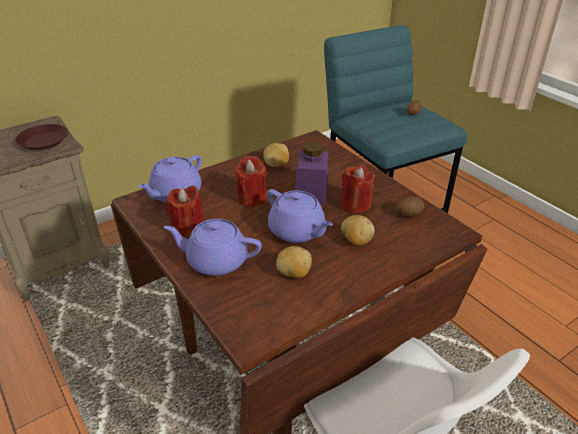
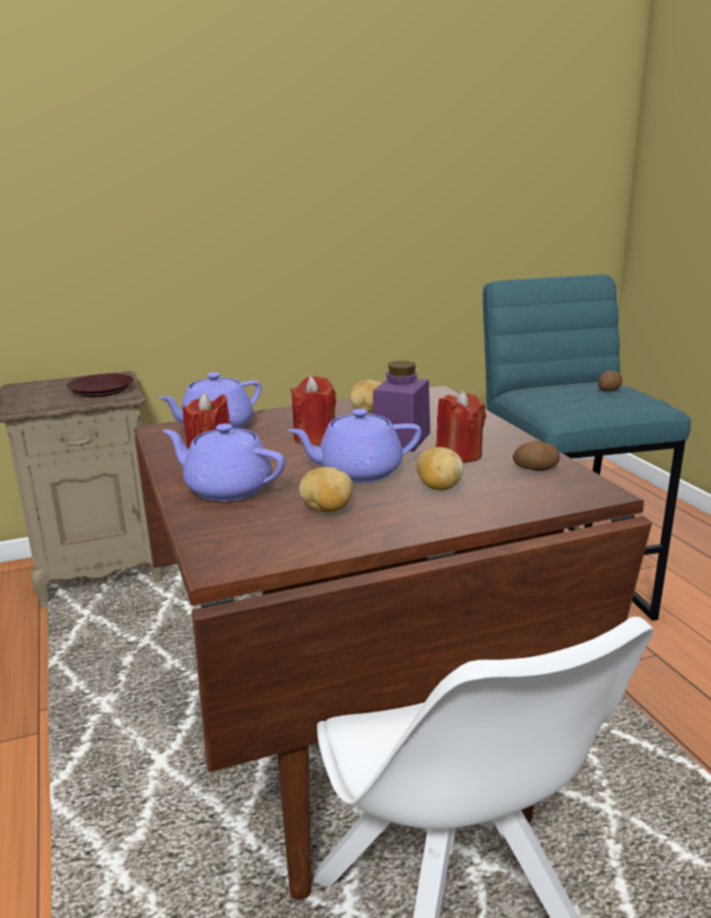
camera: 15 degrees right, 15 degrees down
(297, 231) = (358, 472): purple teapot -> purple teapot turned 105 degrees clockwise

